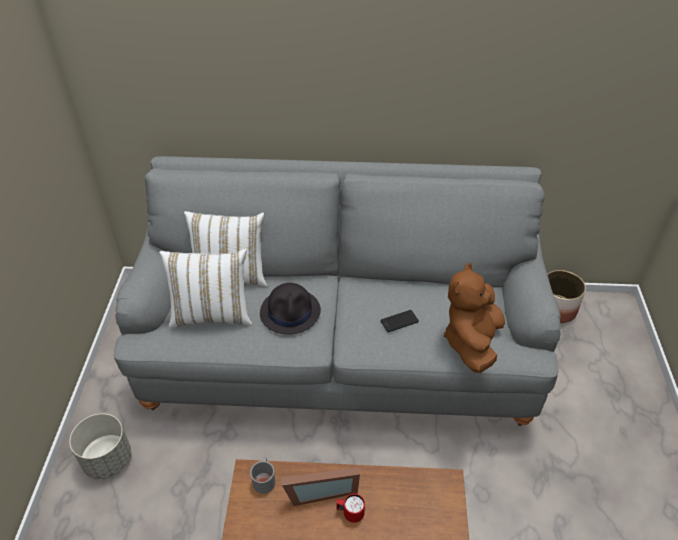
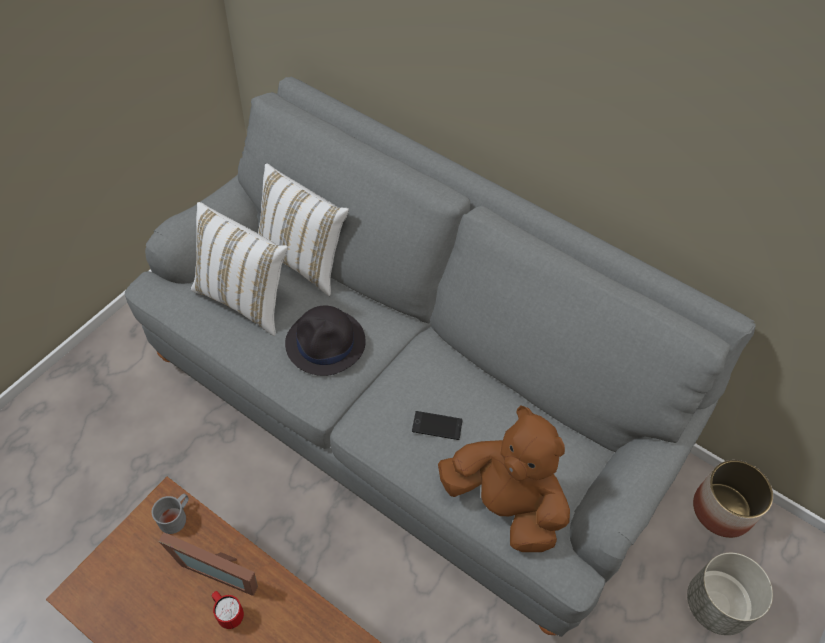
camera: 30 degrees right, 10 degrees up
(107, 460) = (99, 391): grey planter -> grey planter (715, 604)
(471, 342) = (504, 504): brown plush toy -> brown plush toy turned 75 degrees clockwise

